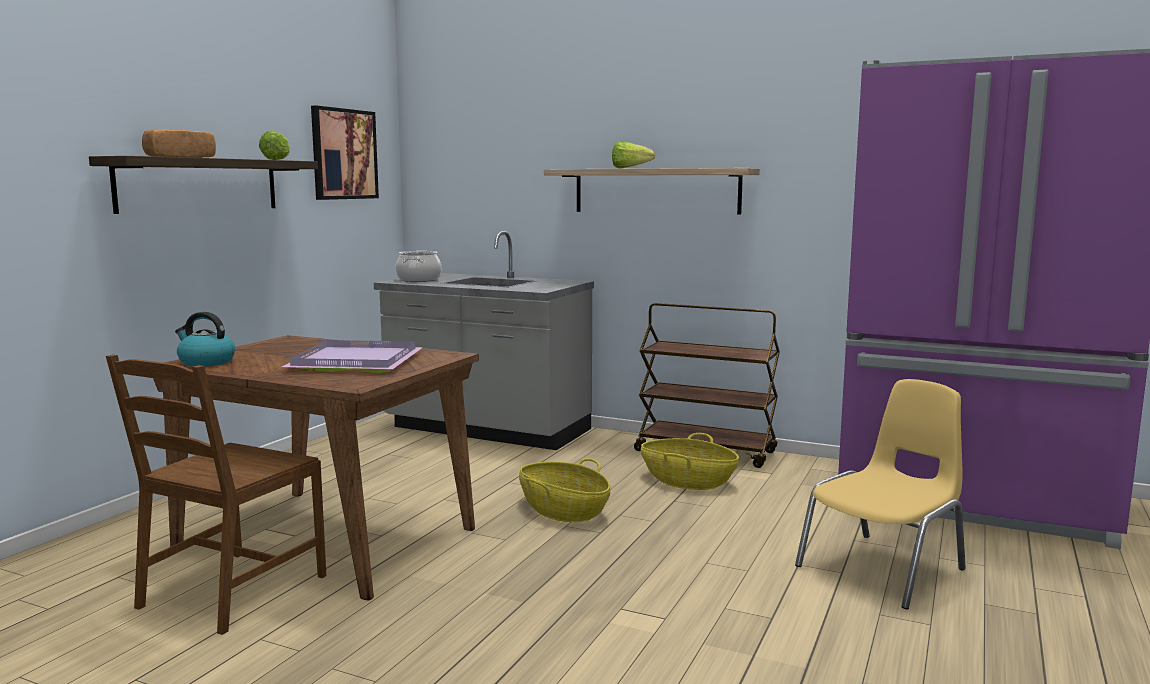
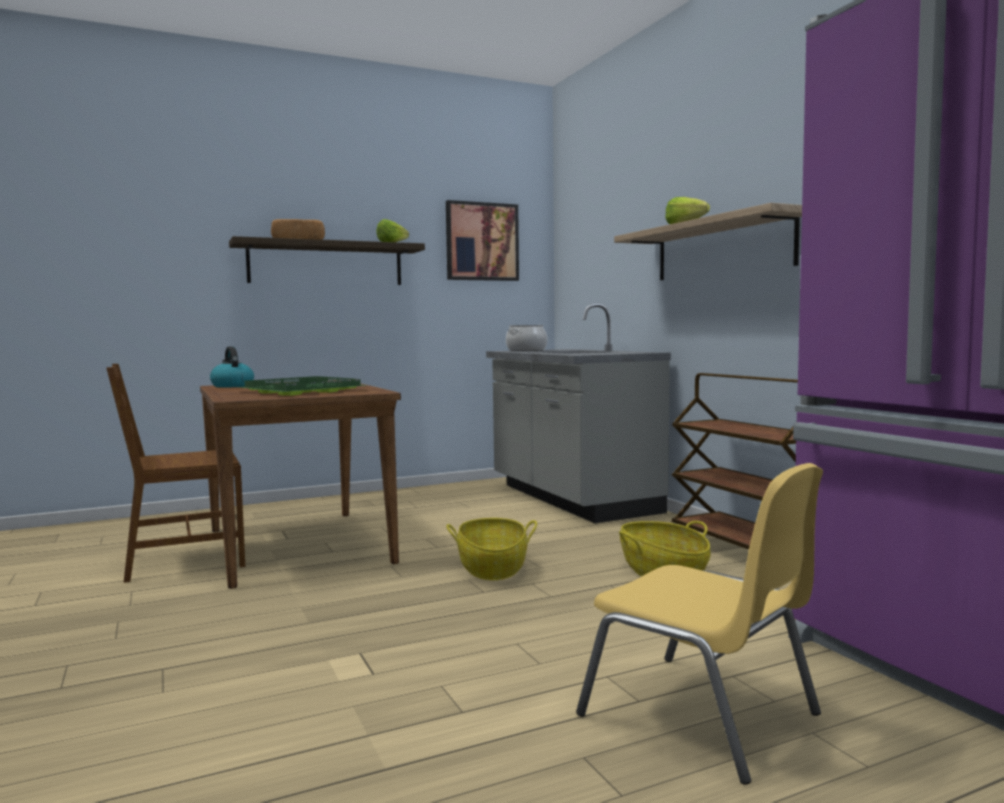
camera: 40 degrees right, 5 degrees down
(354, 361) = (303, 390): purple tray -> green tray
(884, 568) = (702, 715): yellow chair -> yellow chair turned 45 degrees clockwise

